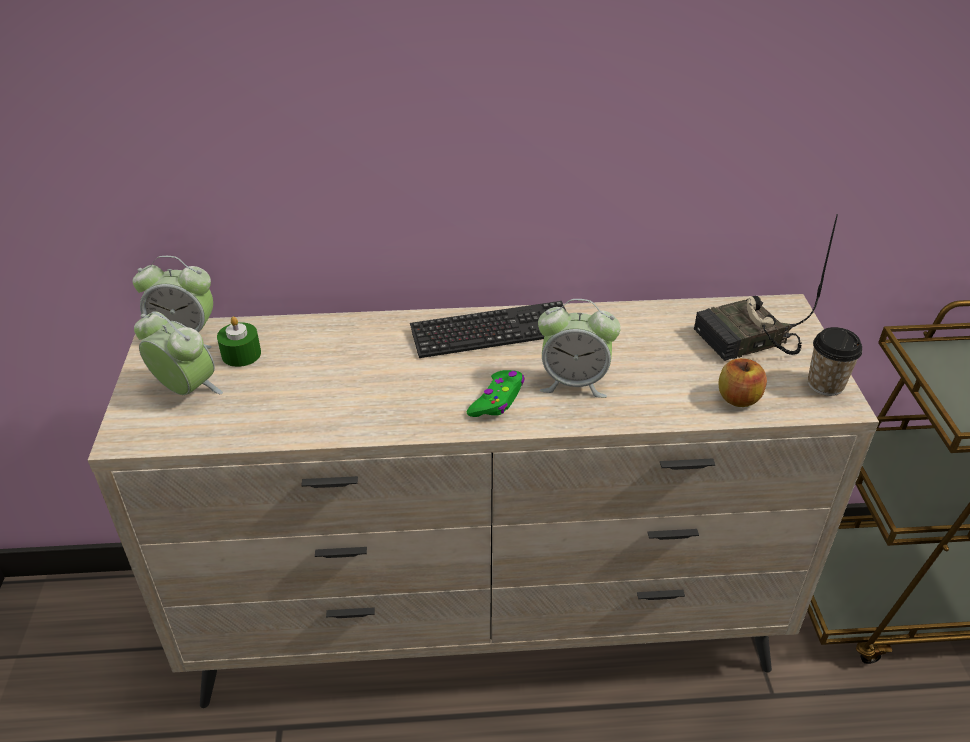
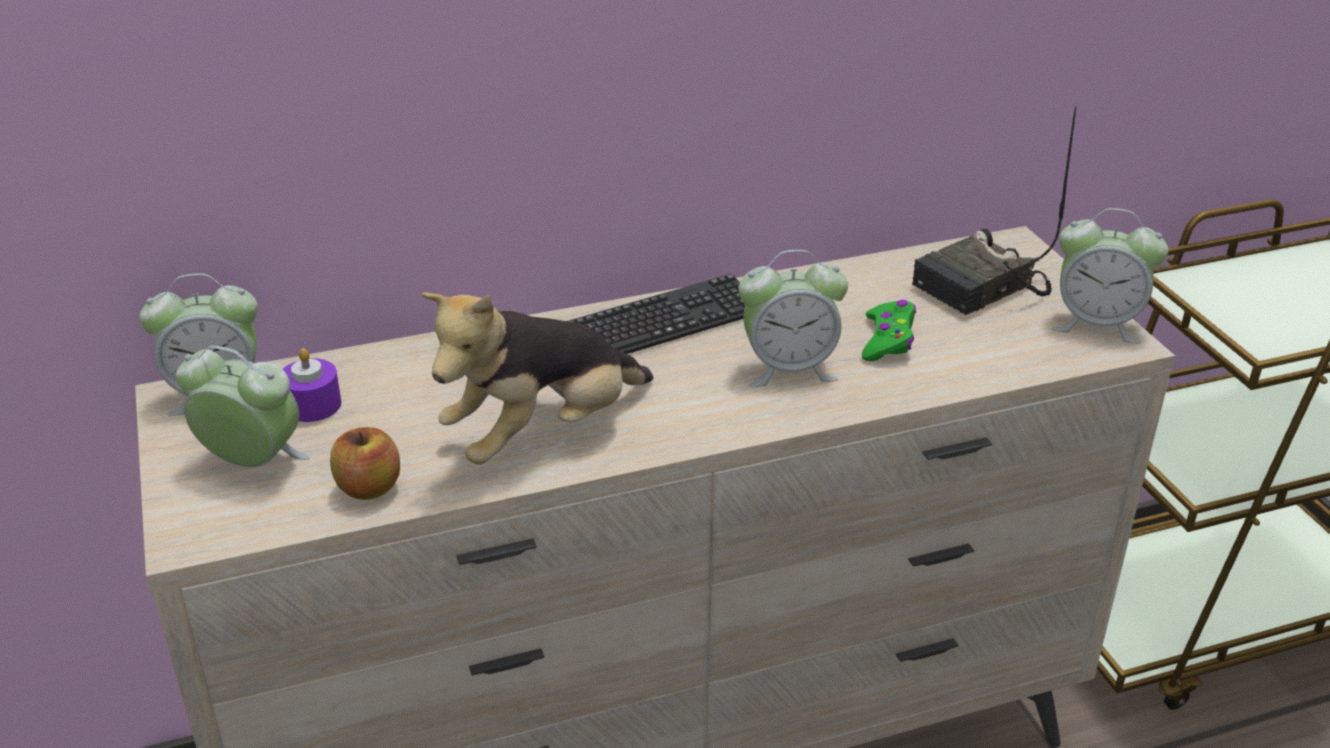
camera: 15 degrees left, 5 degrees down
(241, 354) = (312, 405): green candle -> purple candle
(381, 403) = (543, 433): none -> plush toy
(497, 400) = (699, 406): green game controller -> green game controller (888, 340)
(738, 398) = (1001, 356): apple -> apple (369, 488)
(825, 384) = (1096, 324): cup -> alarm clock

